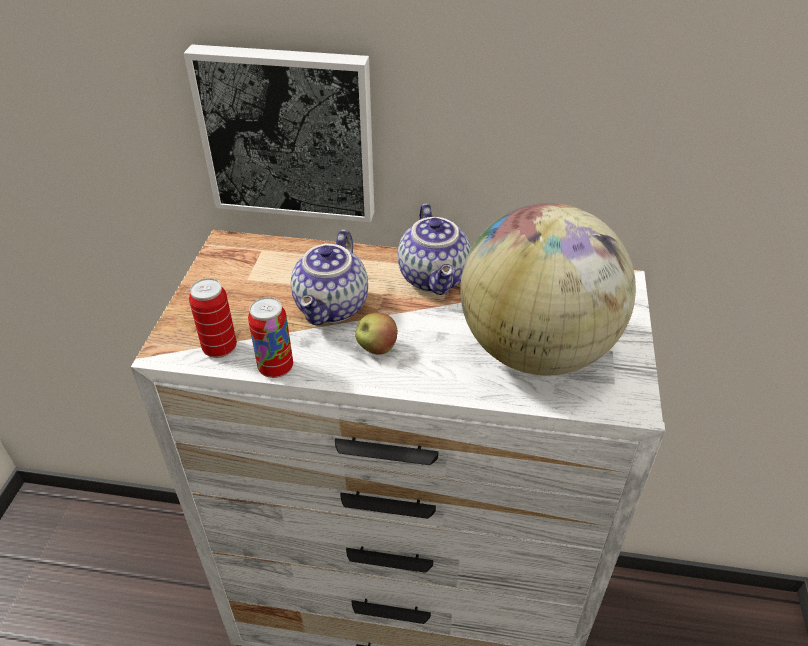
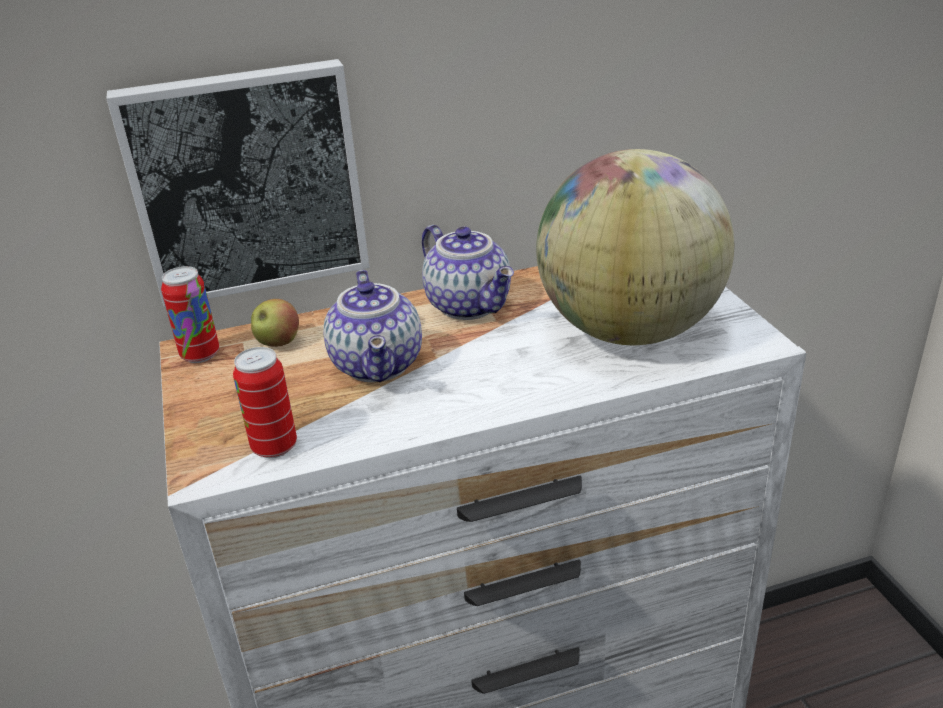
camera: 25 degrees left, 10 degrees down
(276, 368) = (362, 441): can -> can (200, 355)
(376, 348) = (463, 384): apple -> apple (278, 343)

